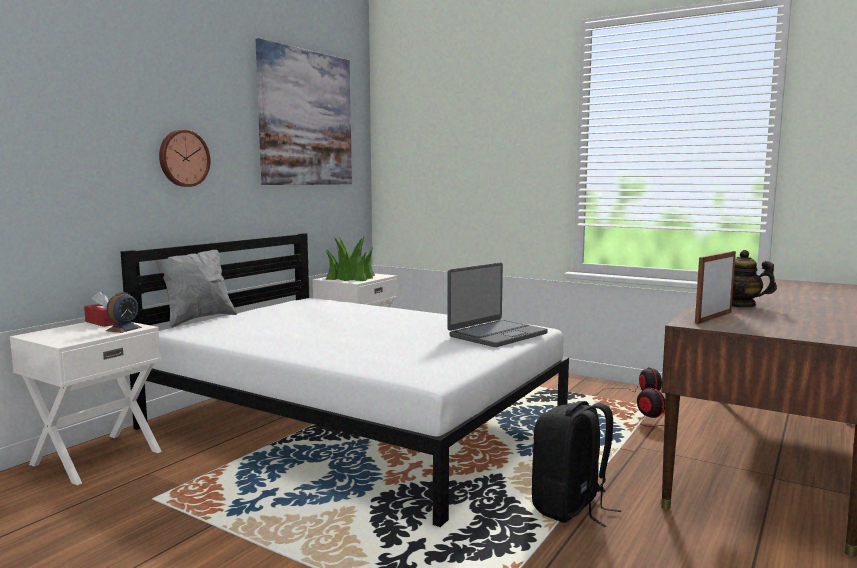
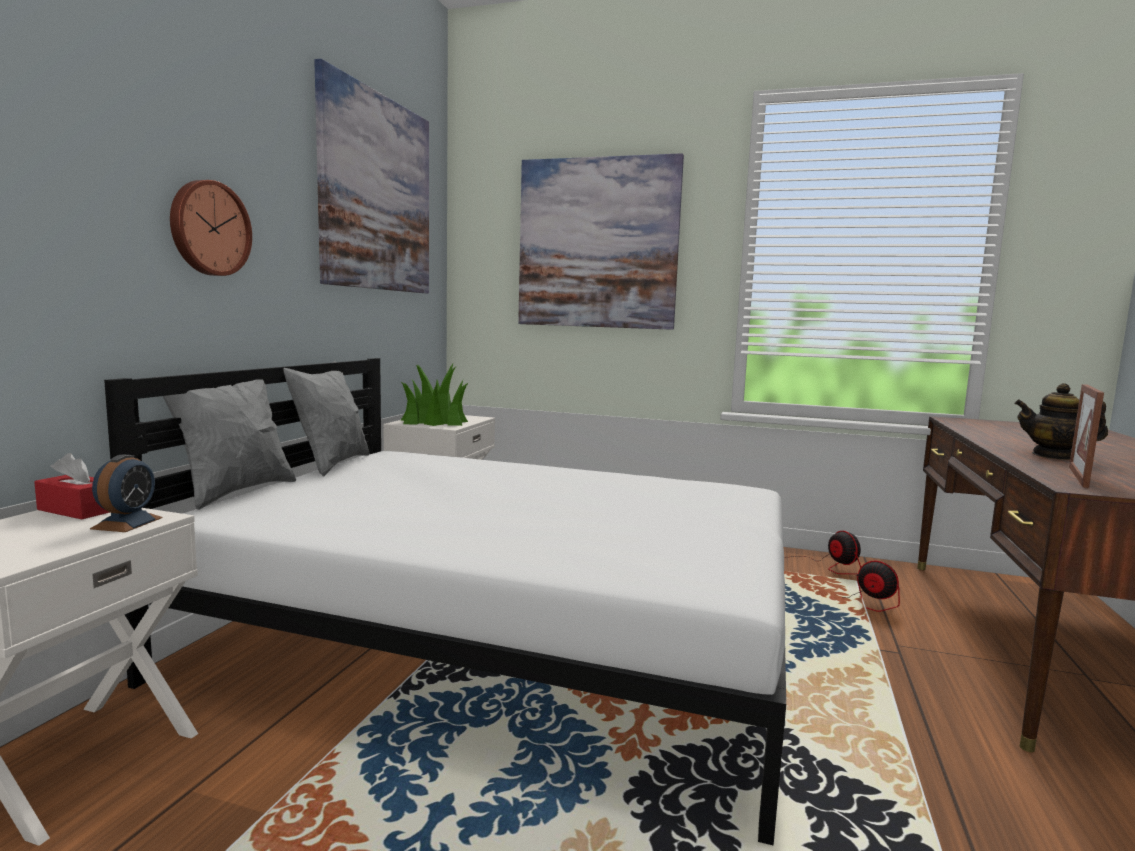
camera: 15 degrees left, 0 degrees up
(266, 305) = (331, 464): none -> grey pillow
(473, 142) = (597, 244): none -> picture
(496, 335) = (717, 502): laptop -> none
(570, 508) = (916, 770): black backpack -> none

